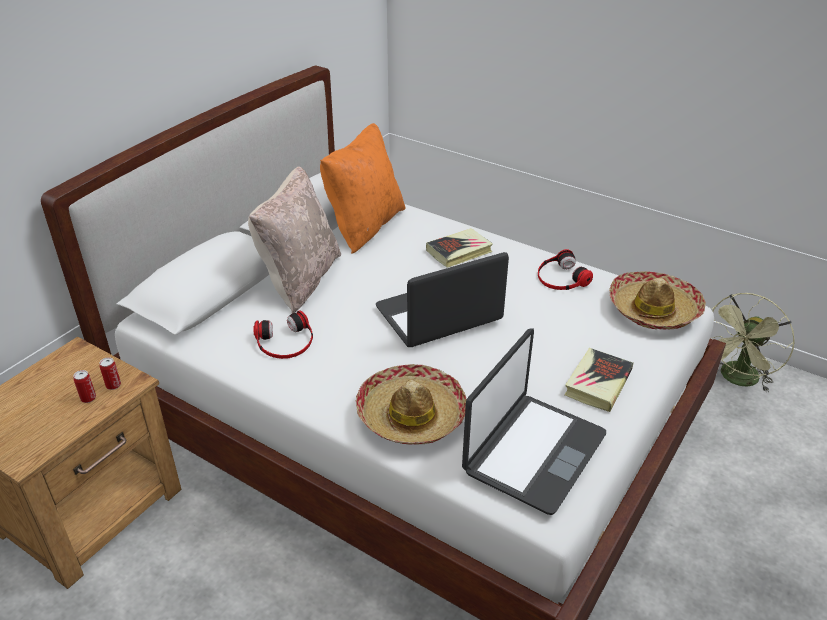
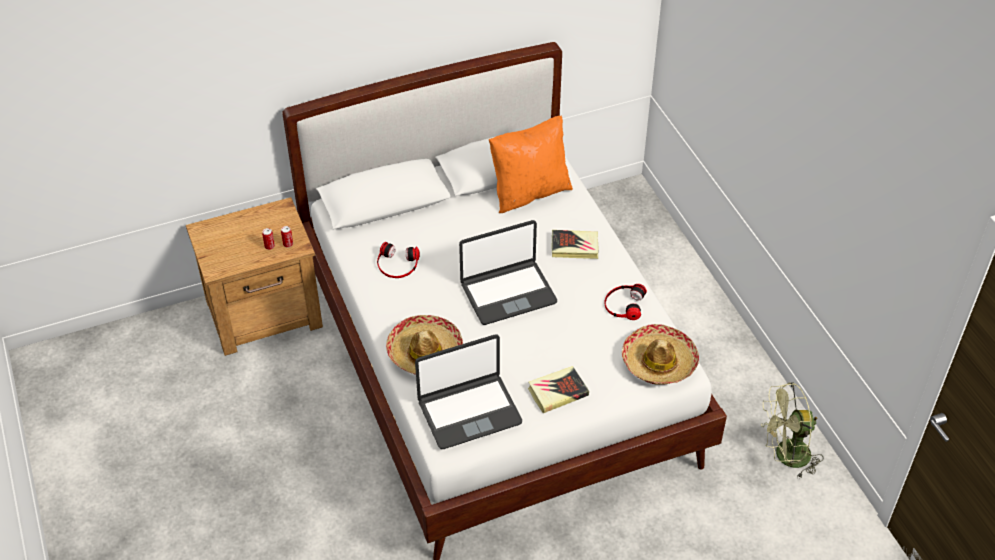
camera: 35 degrees right, 10 degrees up
(299, 280) = (445, 219): beige pillow -> none
(439, 315) = (508, 293): laptop -> laptop turned 150 degrees clockwise

